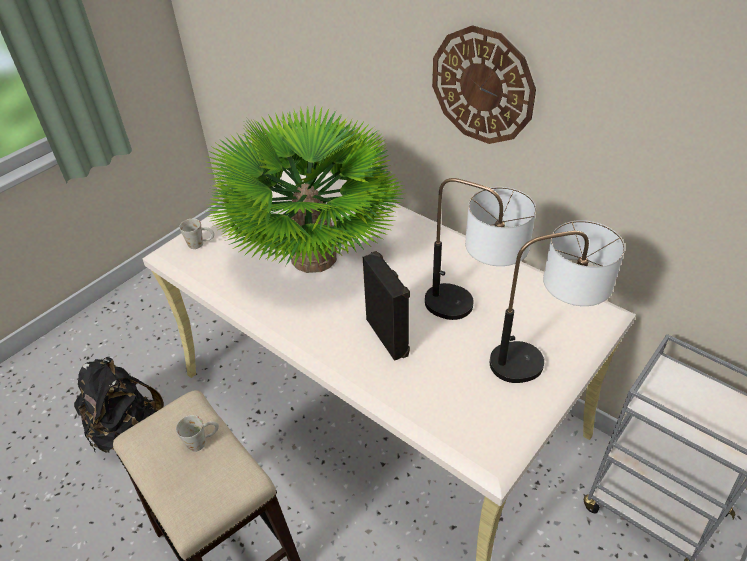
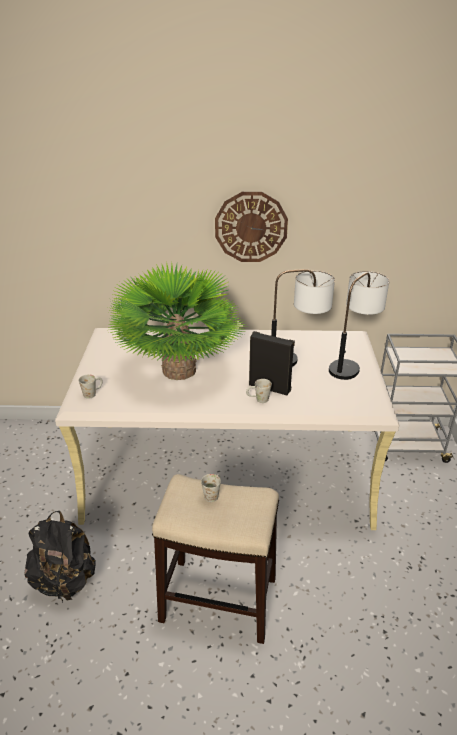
camera: 40 degrees left, 10 degrees down
(353, 347) = (258, 399): none -> white mug

